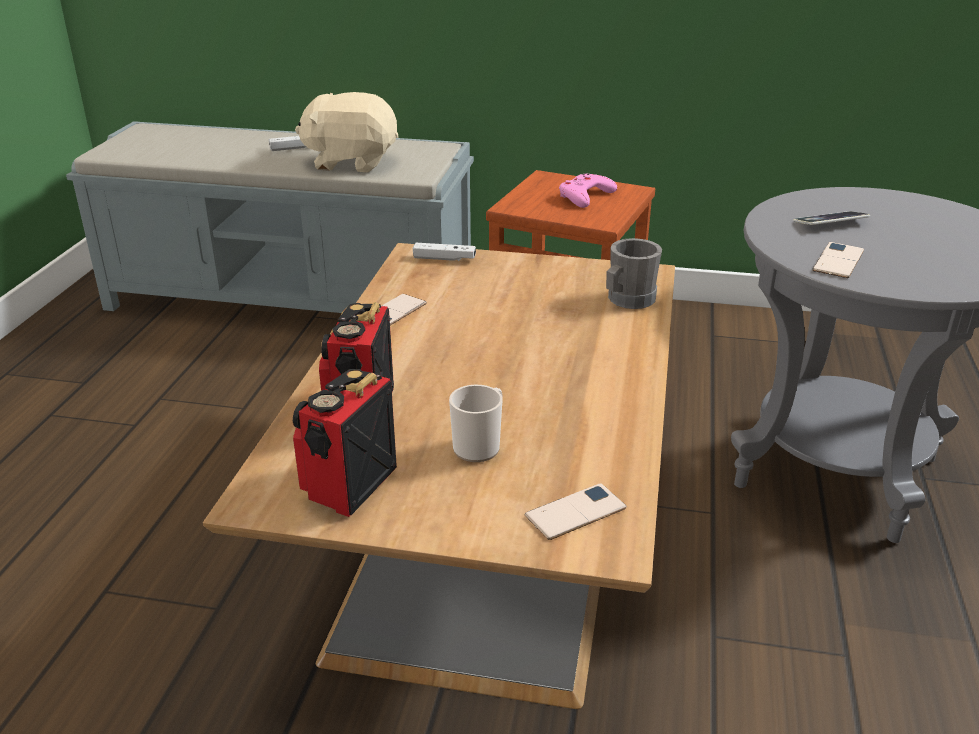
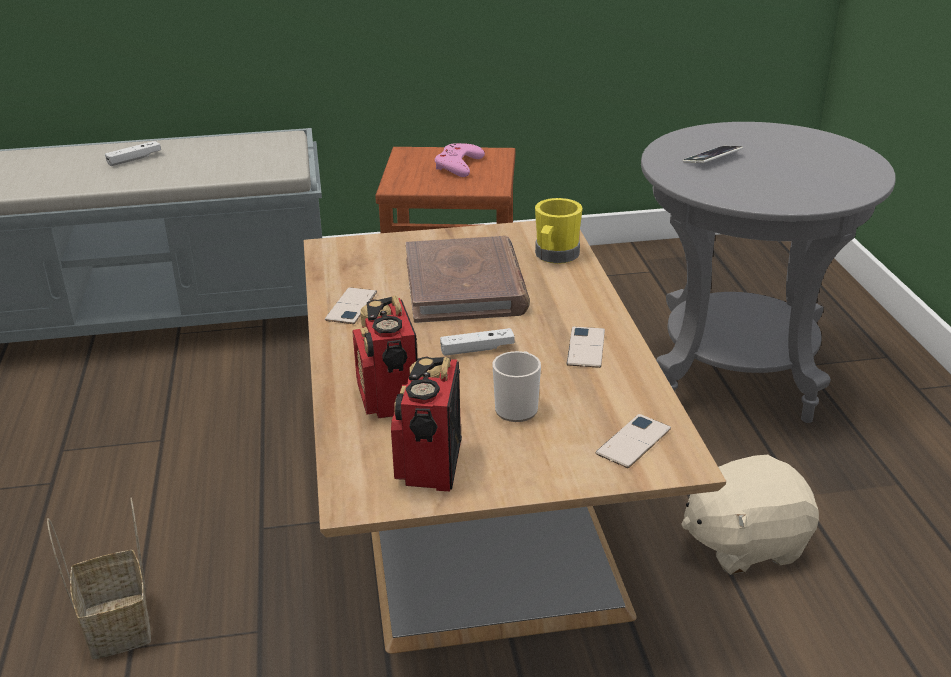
camera: 20 degrees left, 0 degrees up
(107, 569) = (119, 627): none -> basket
(351, 162) = (207, 165): beige plush toy -> beige plush toy (744, 543)
(444, 258) = (361, 247): white game controller -> white game controller (477, 349)
(516, 313) = (465, 286): none -> brown book
(627, 300) = (555, 256): grey mug -> yellow mug
(838, 261) = (740, 190): phone -> phone (586, 348)

